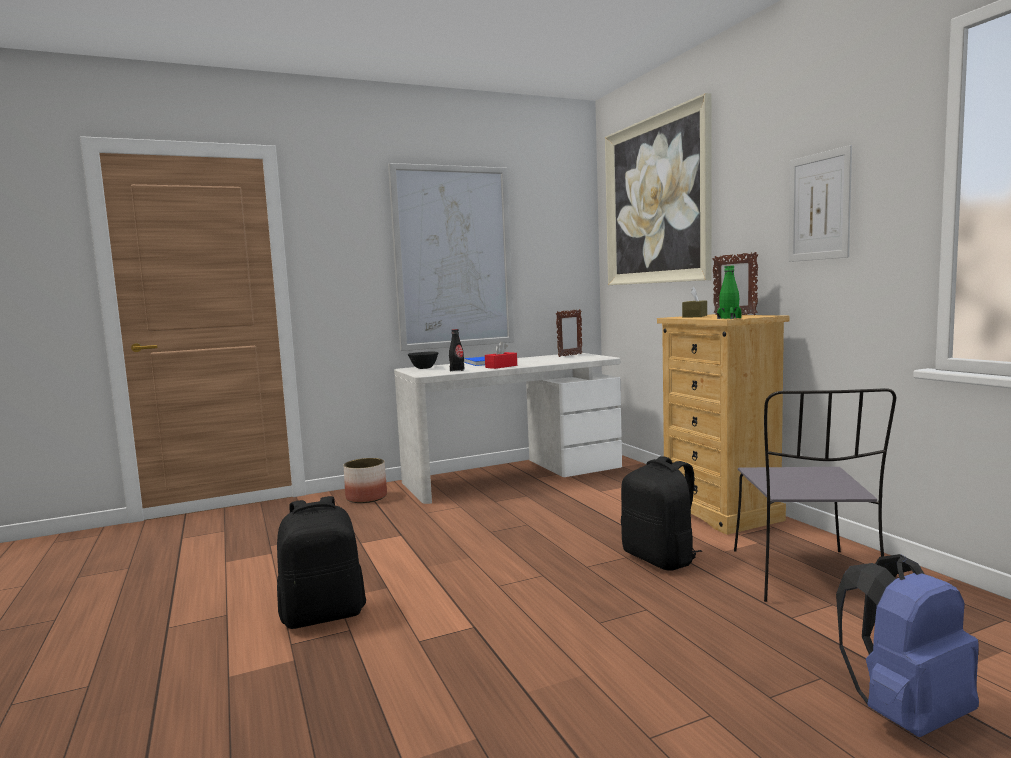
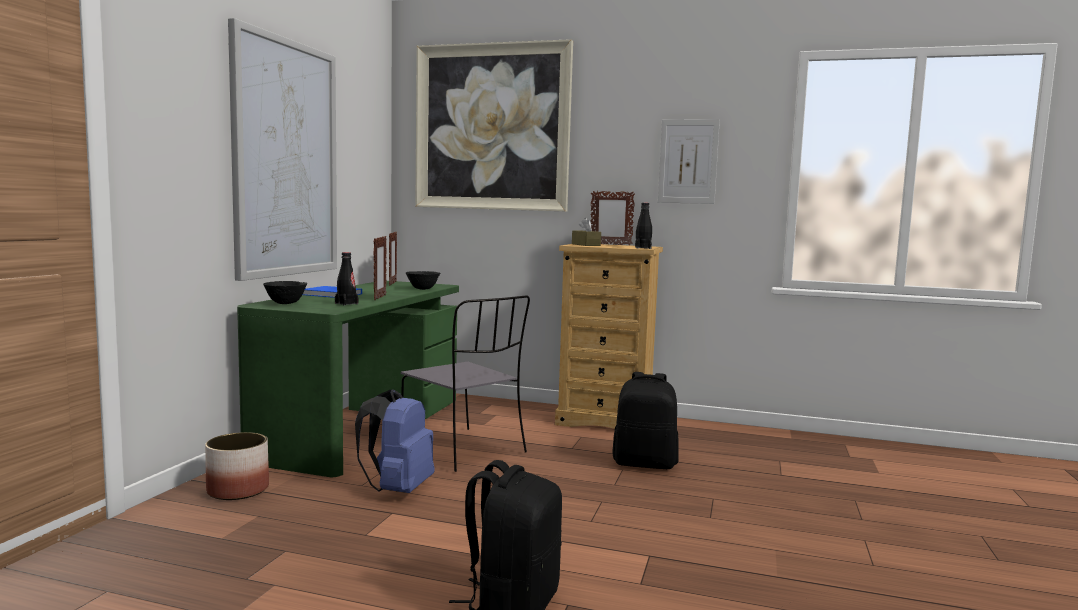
camera: 50 degrees left, 0 degrees up
(501, 366) = (379, 297): red tissue box -> picture frame
(512, 475) = (363, 428): white desk -> green desk
(568, 360) = (422, 289): none -> black bowl
(729, 318) = (643, 248): green bottle -> black bottle
(806, 577) = (738, 449): grey chair -> grey chair (464, 450)
(905, 714) = (908, 502): blue backpack -> blue backpack (398, 489)

